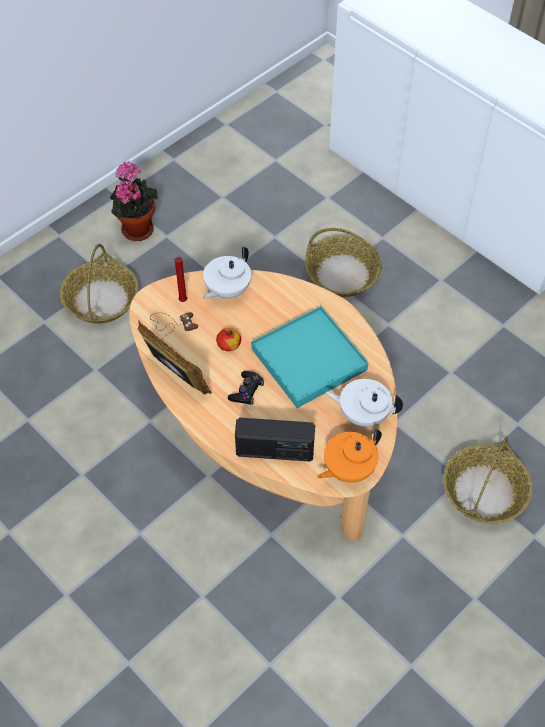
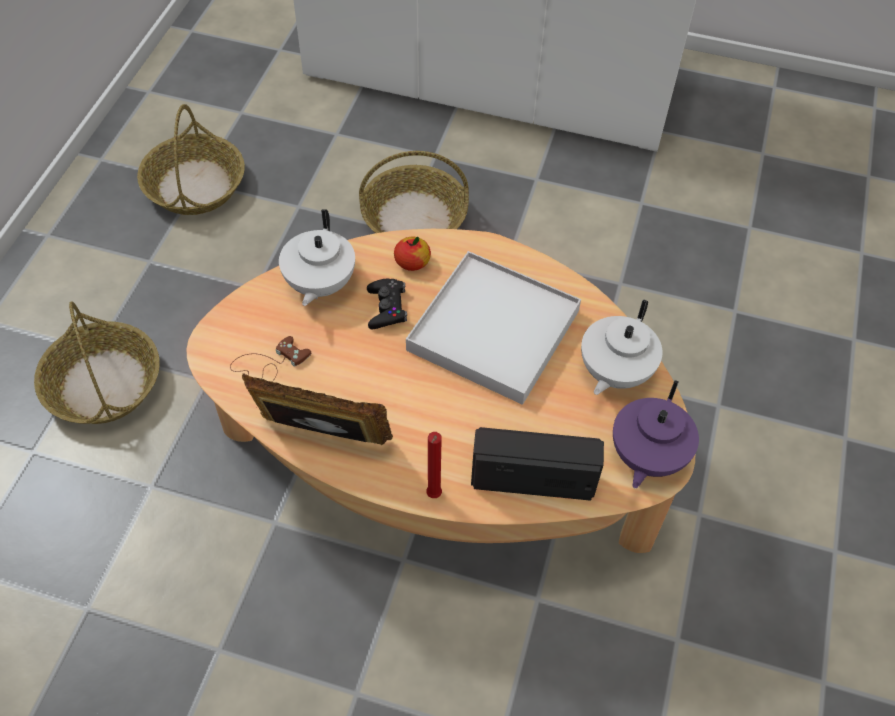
camera: 30 degrees left, 0 degrees up
(136, 227) = (100, 266): potted plant -> none
(182, 301) = (263, 327): red candle -> red candle (433, 496)
(229, 345) = (370, 359): apple -> apple (412, 262)
(246, 391) = (437, 412): black game controller -> black game controller (387, 308)
(275, 451) = (533, 479): radio -> radio turned 150 degrees counterclockwise
(309, 359) = (493, 330): turquoise tray -> white tray
(348, 469) = (646, 456): orange teapot -> purple teapot
(363, 414) = (614, 372): white teapot -> white teapot turned 45 degrees counterclockwise
(484, 492) = (755, 411): basket -> basket (195, 186)

